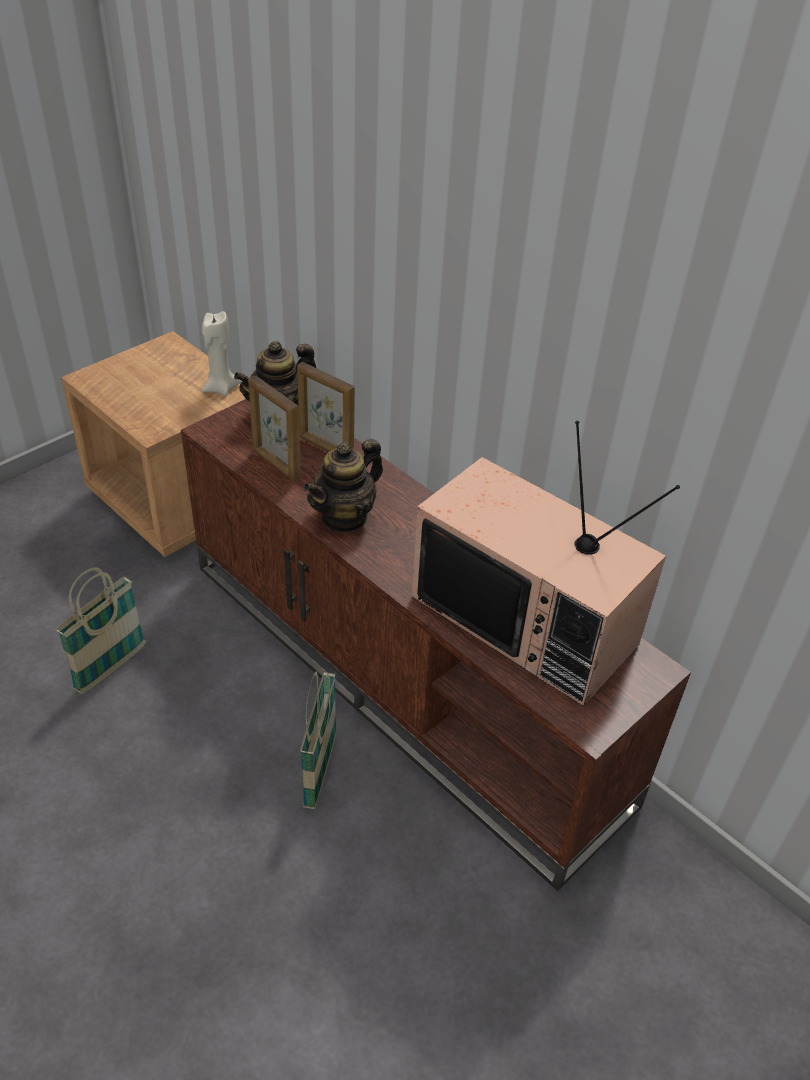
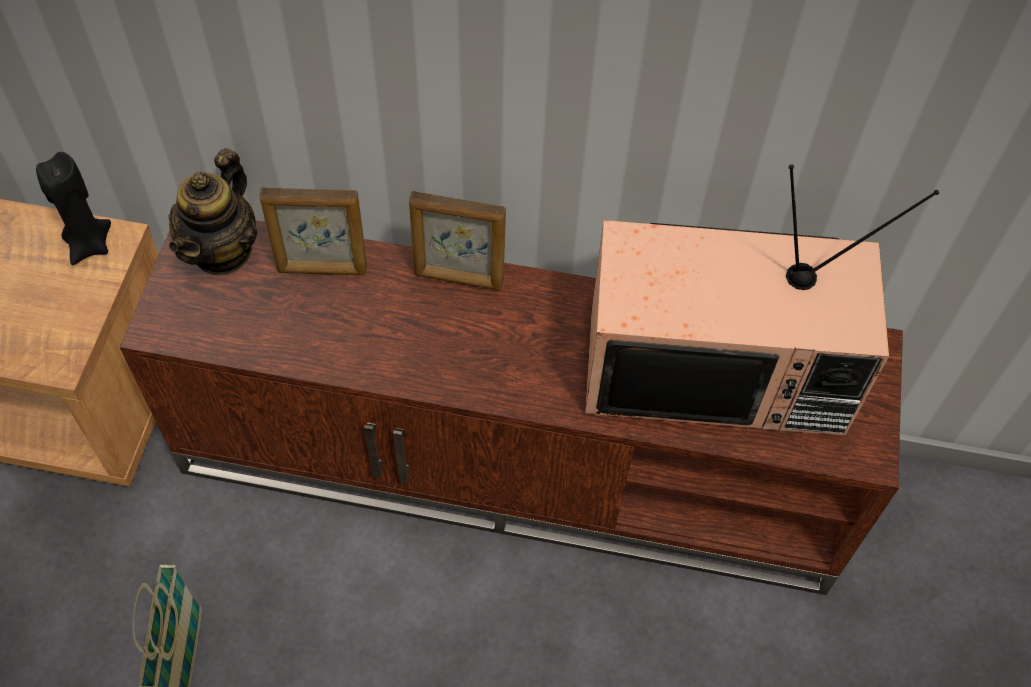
camera: 35 degrees left, 15 degrees up
(220, 388) = (89, 245): beige candle -> black candle
(276, 464) = (285, 328): picture frame -> picture frame (458, 279)
(320, 772) = (519, 628): basket -> none
(345, 517) = (427, 354): teapot -> none

